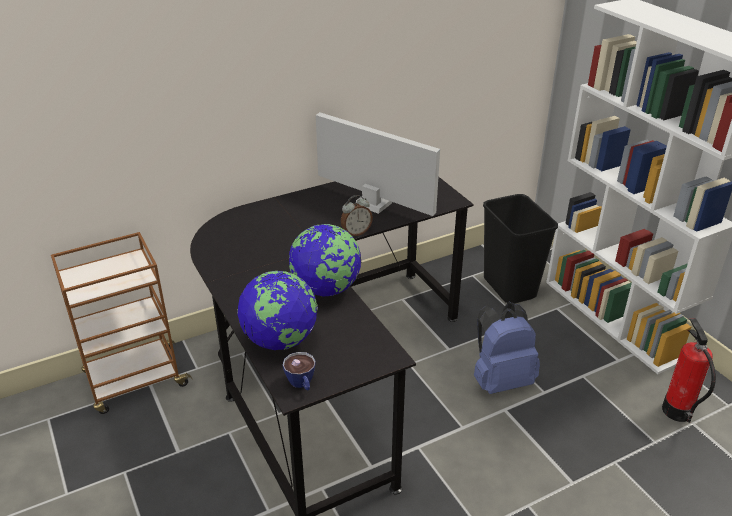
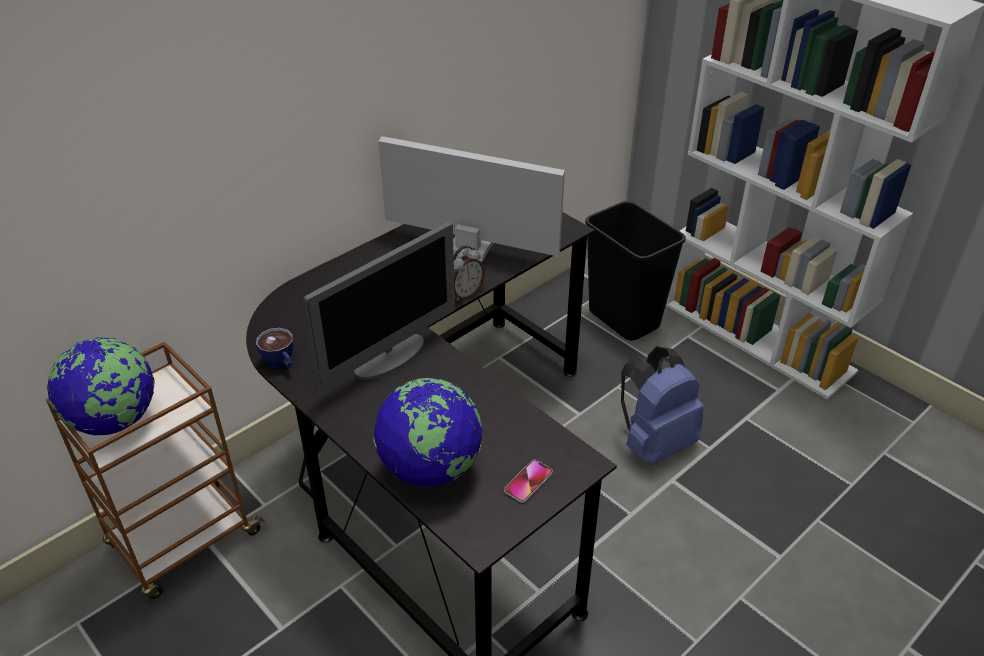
camera: 15 degrees left, 5 degrees up
(284, 265) = (390, 357): none -> monitor
(302, 384) = (486, 526): cup -> cup (281, 363)
(326, 289) = (460, 382): globe -> globe (115, 420)
(345, 362) = (528, 482): none -> phone
(677, 411) = (863, 441): fire extinguisher -> none

